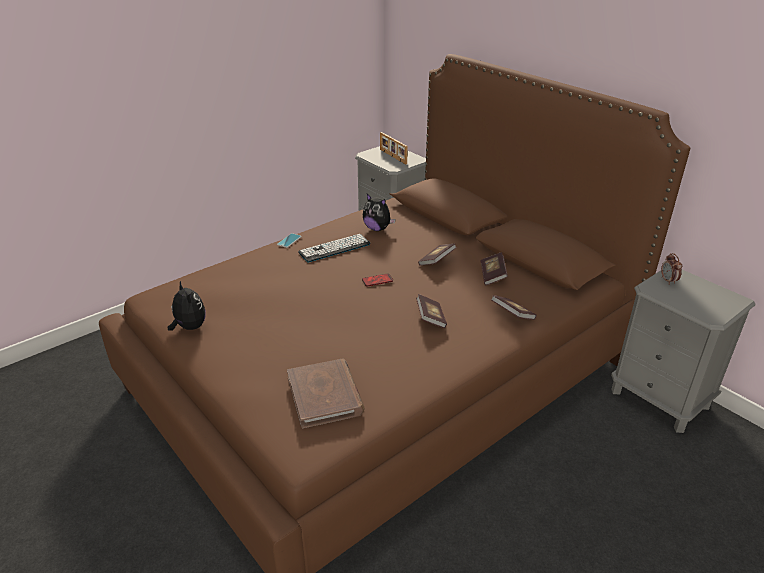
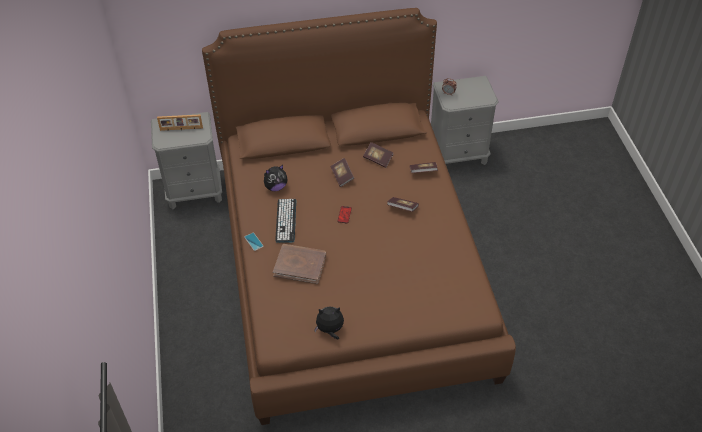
camera: 60 degrees left, 15 degrees up
(325, 395) = (442, 284): brown book -> brown book (300, 265)

